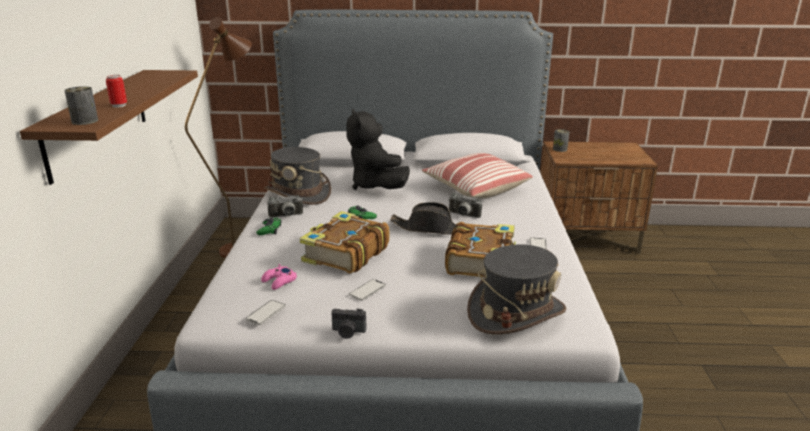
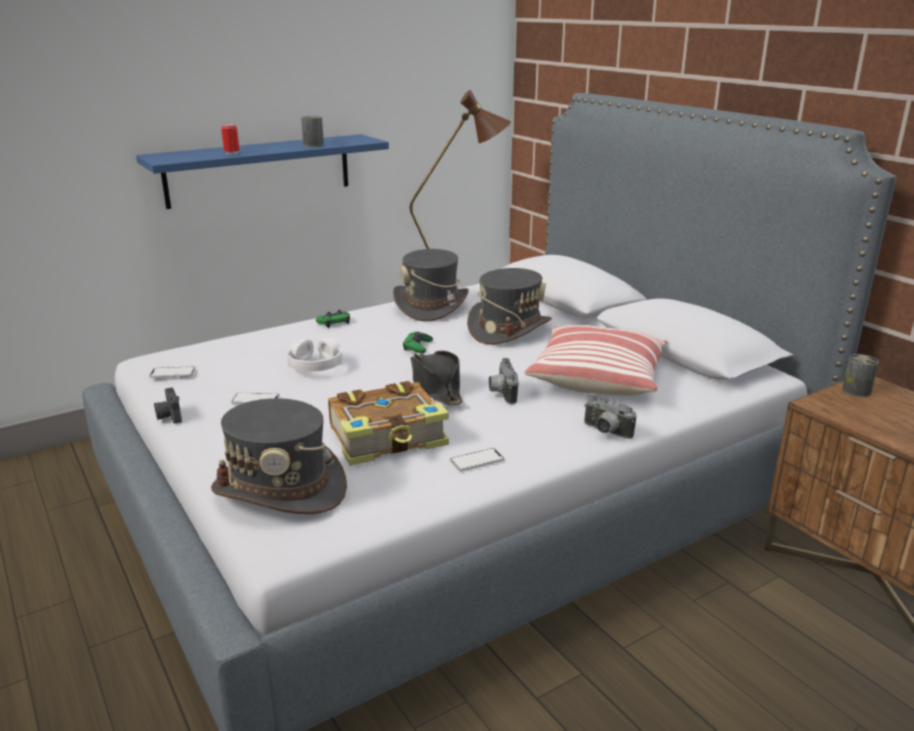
camera: 55 degrees right, 0 degrees up
(85, 121) = (176, 158): can -> can (313, 145)
(97, 122) = (259, 170): brown shelf -> blue shelf
(279, 281) = (230, 358): pink game controller -> none
(286, 216) = (372, 319): camera -> camera (605, 432)
(345, 254) = (315, 365): book -> white headphones
(376, 186) = (509, 329): black plush toy -> grey hat

